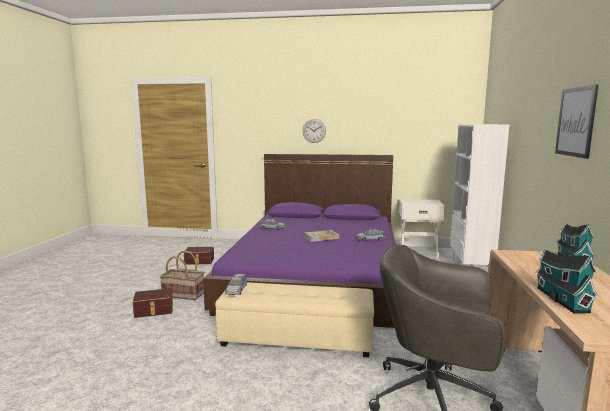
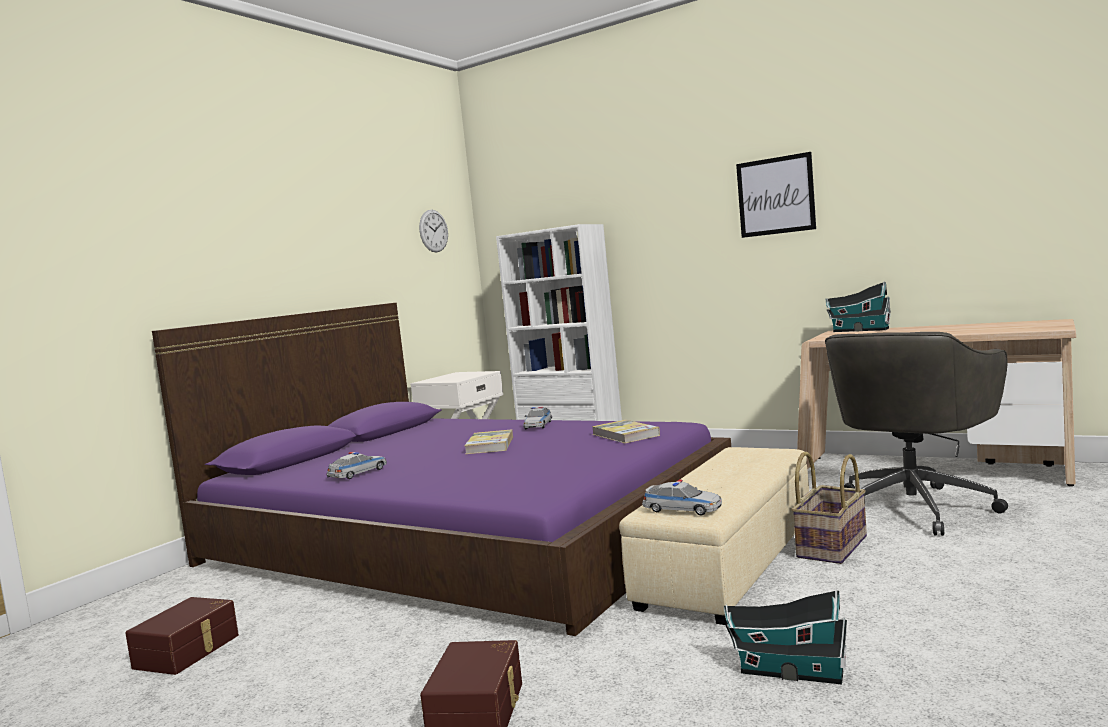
camera: 65 degrees left, 5 degrees down
(184, 294) = (414, 669): basket -> basket (831, 546)
(314, 131) = (250, 265): wall clock -> wall clock (433, 231)
(348, 258) = (625, 435): none -> book
(560, 299) = (974, 331): toy house -> toy house (787, 672)

